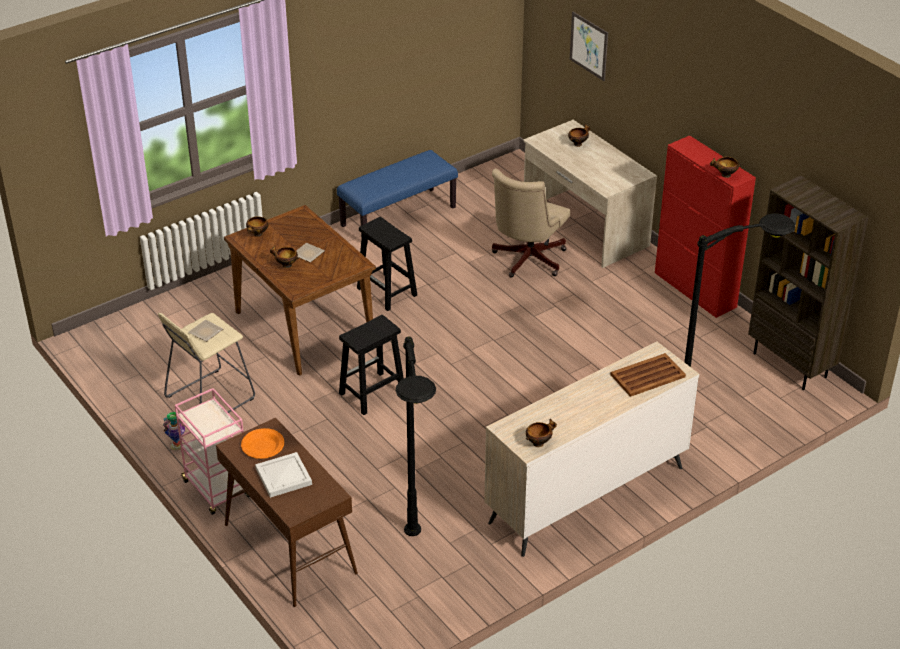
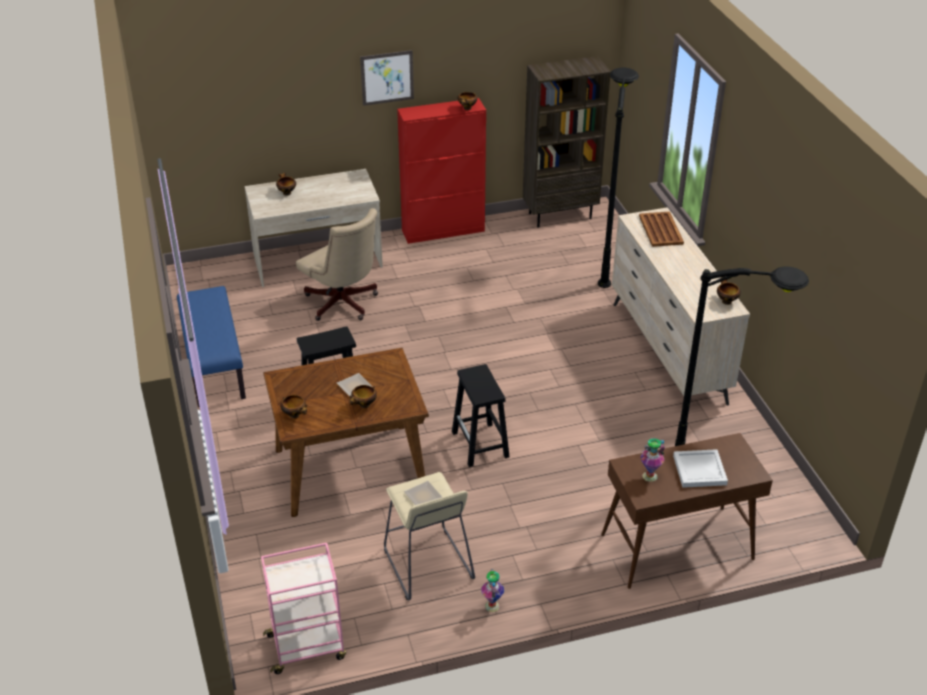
camera: 70 degrees left, 0 degrees up
(218, 490) = (574, 585): pink cart -> pink cart (307, 646)
(263, 446) = (649, 476): orange plate -> vase
(589, 46) = (246, 104): picture -> picture (387, 77)

